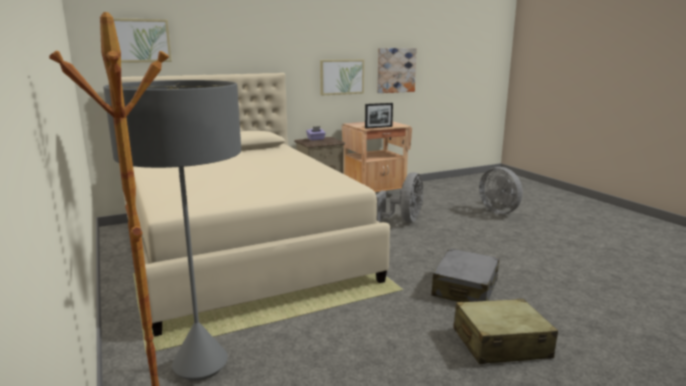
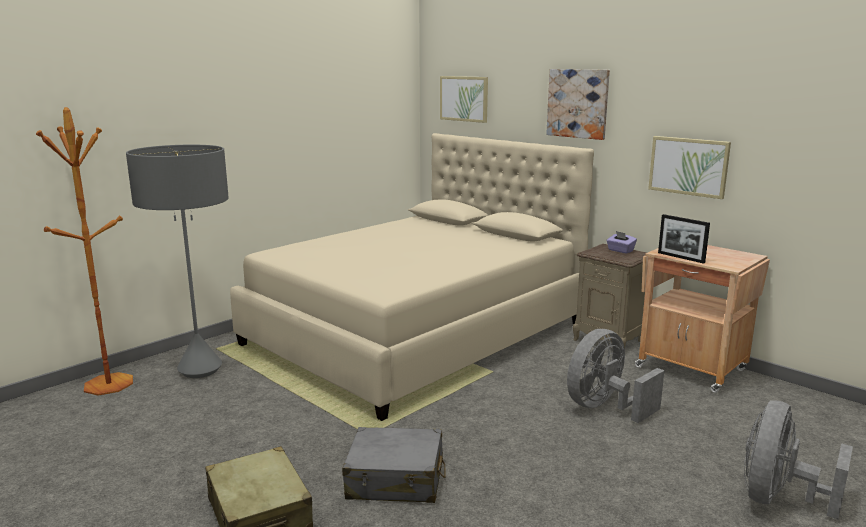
camera: 70 degrees right, 0 degrees up
(396, 70) = (801, 169): picture -> picture (578, 103)
(404, 220) = (604, 407): grey fan -> grey fan turned 135 degrees clockwise

